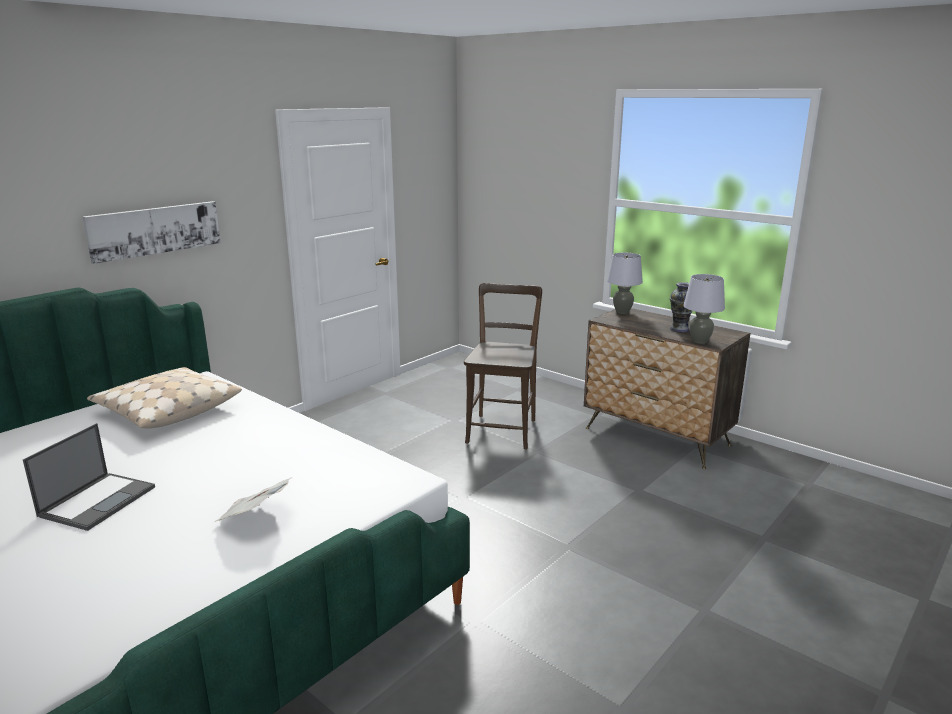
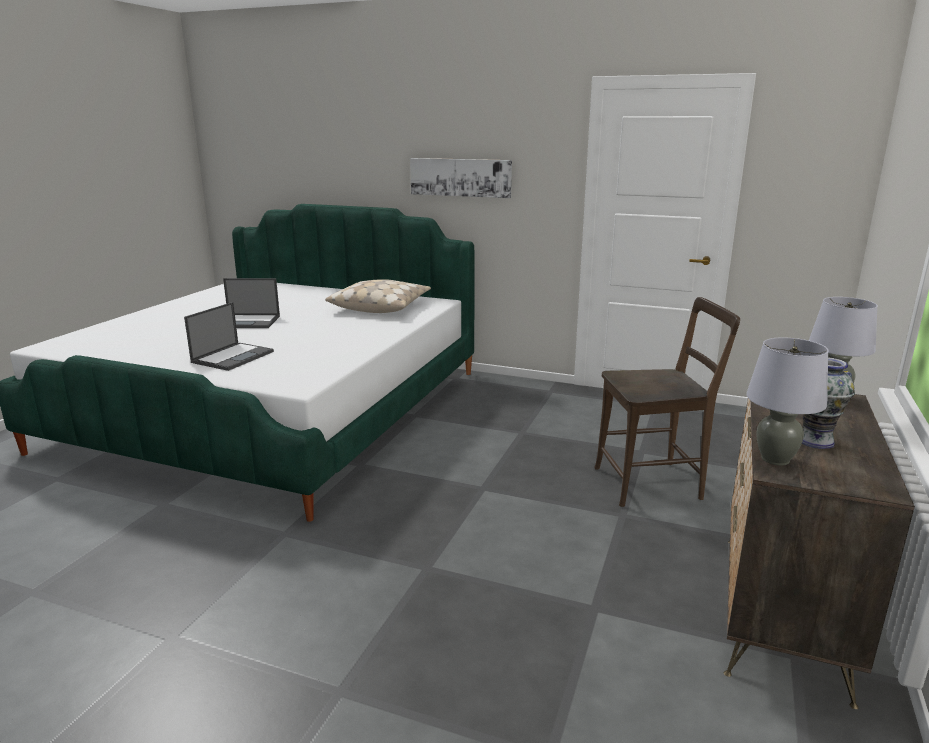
camera: 70 degrees right, 0 degrees up
(256, 517) = (233, 357): newspaper -> laptop

